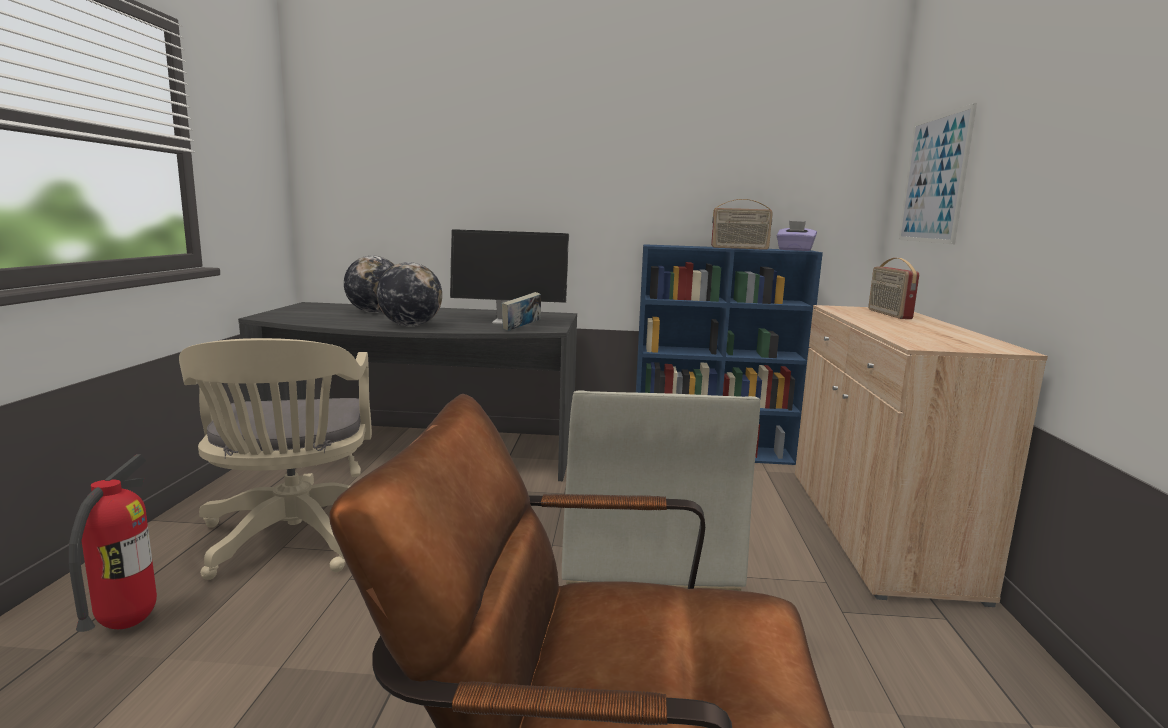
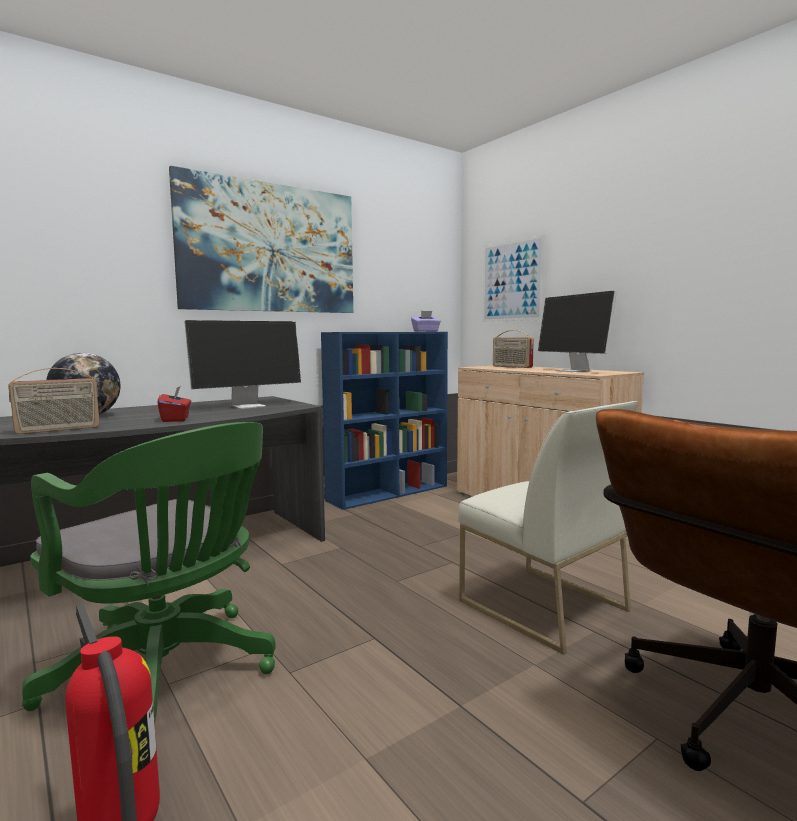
camera: 40 degrees left, 5 degrees down
(293, 540) = (169, 674): beige office chair -> green office chair
(410, 326) = (176, 419): globe -> red tissue box
(521, 329) = (281, 408): book -> none
(590, 146) = (270, 248): none -> picture
(739, 248) = (397, 331): radio -> radio (58, 430)
(931, 334) = (573, 371): none -> monitor

